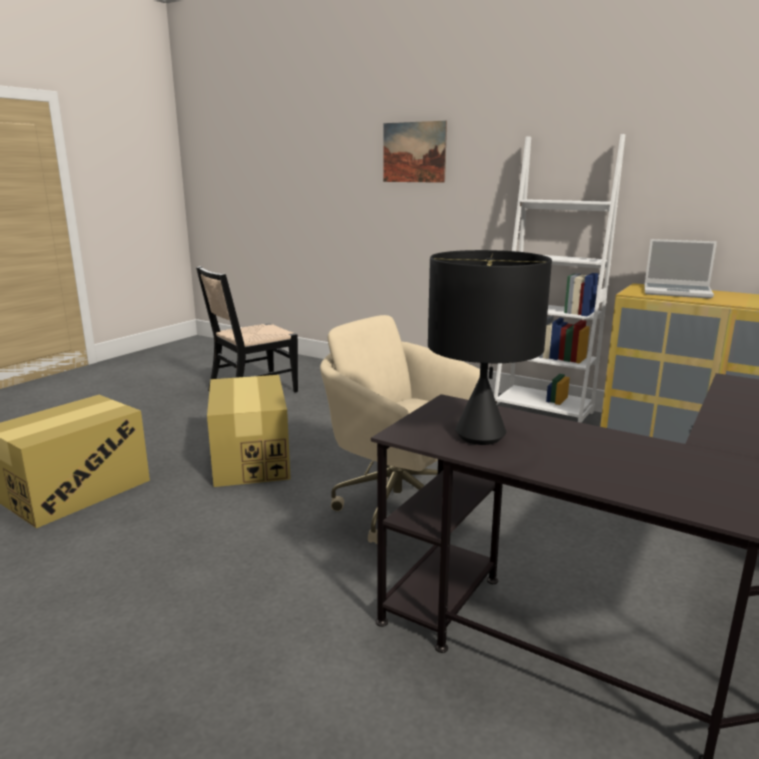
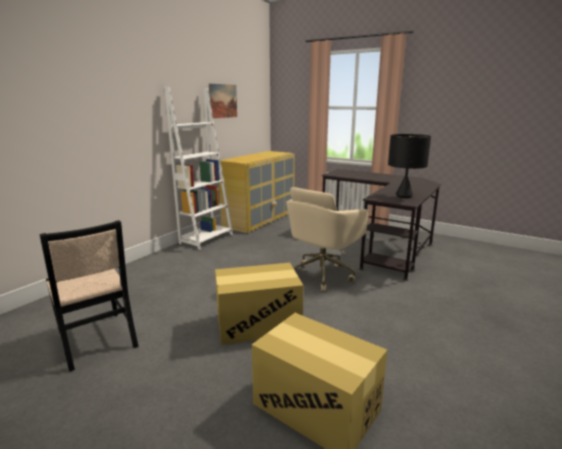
camera: 90 degrees left, 0 degrees up
(414, 152) = (86, 94): picture -> picture (223, 101)
(677, 292) = (243, 158): laptop -> none

